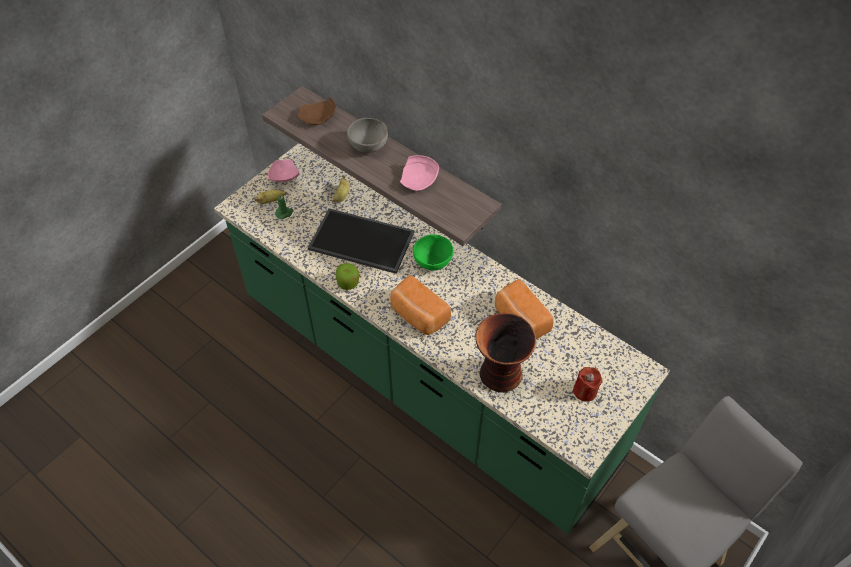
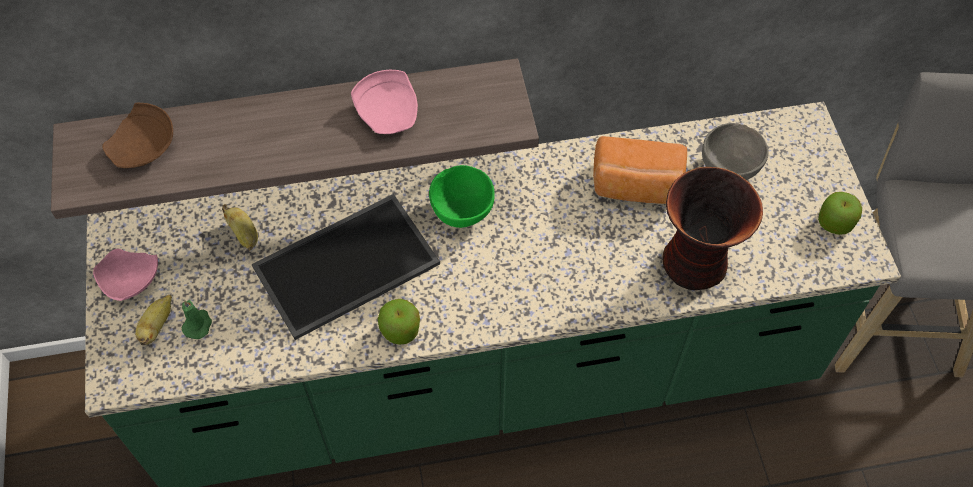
camera: 50 degrees left, 5 degrees up
(369, 147) = (267, 126): grey bowl -> grey bowl (730, 168)
(418, 316) = (530, 287): bread -> none
(585, 391) = (787, 197): red candle -> none
(592, 423) = (835, 222): none -> apple

